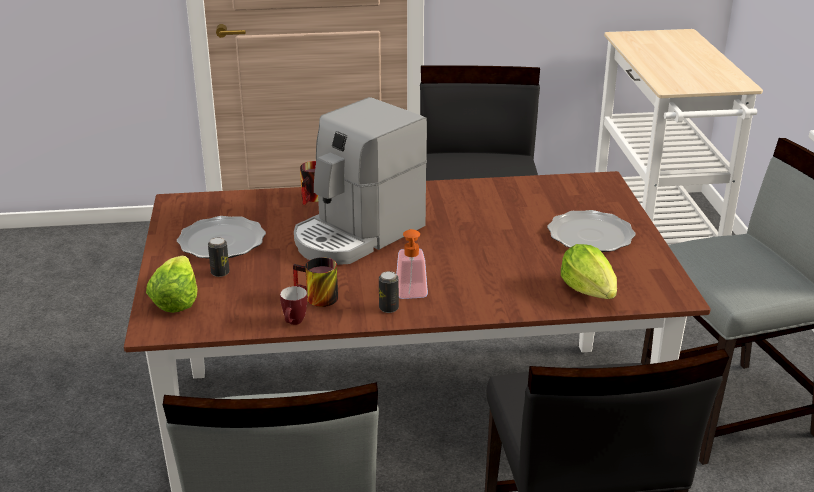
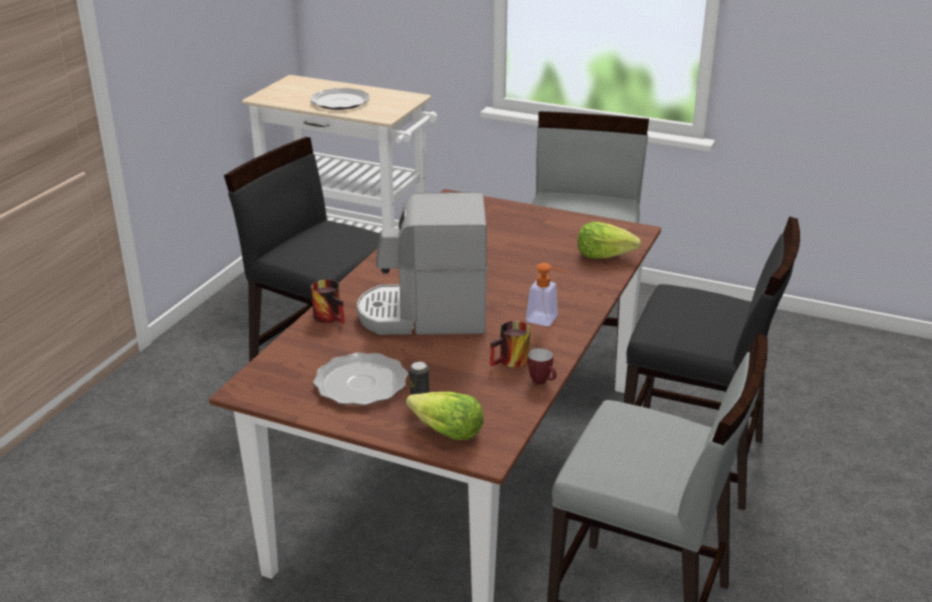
camera: 60 degrees left, 0 degrees up
(357, 235) = (424, 315): coffee machine -> coffee machine turned 105 degrees clockwise
(388, 308) = (557, 335): can -> none
(590, 235) = (529, 229): plate -> plate (340, 101)

